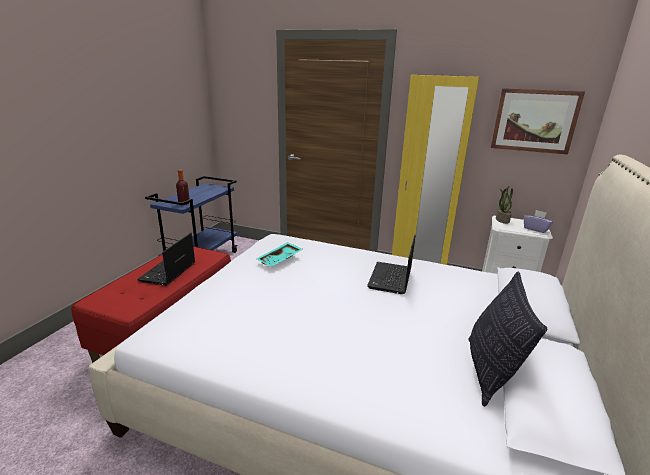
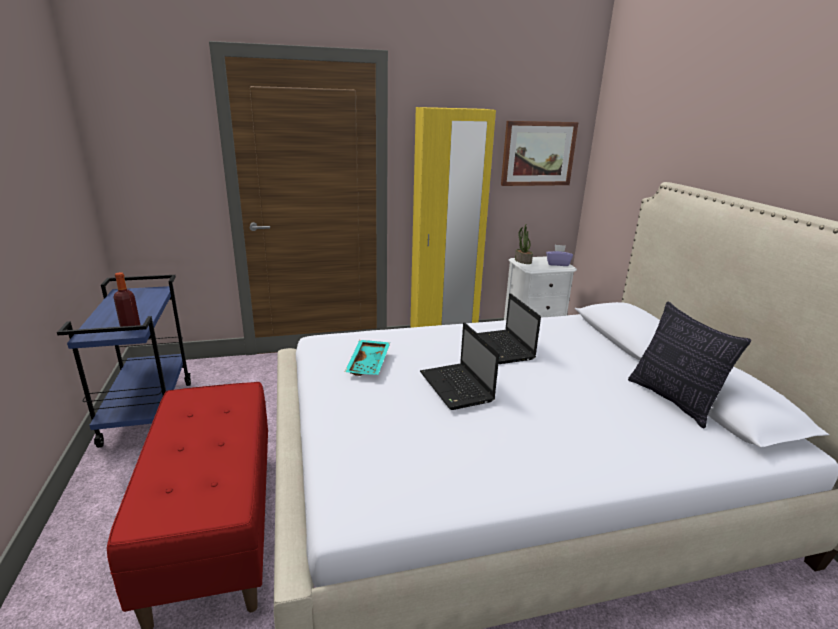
camera: 35 degrees left, 0 degrees up
(168, 273) = (207, 436): laptop -> laptop (457, 388)

